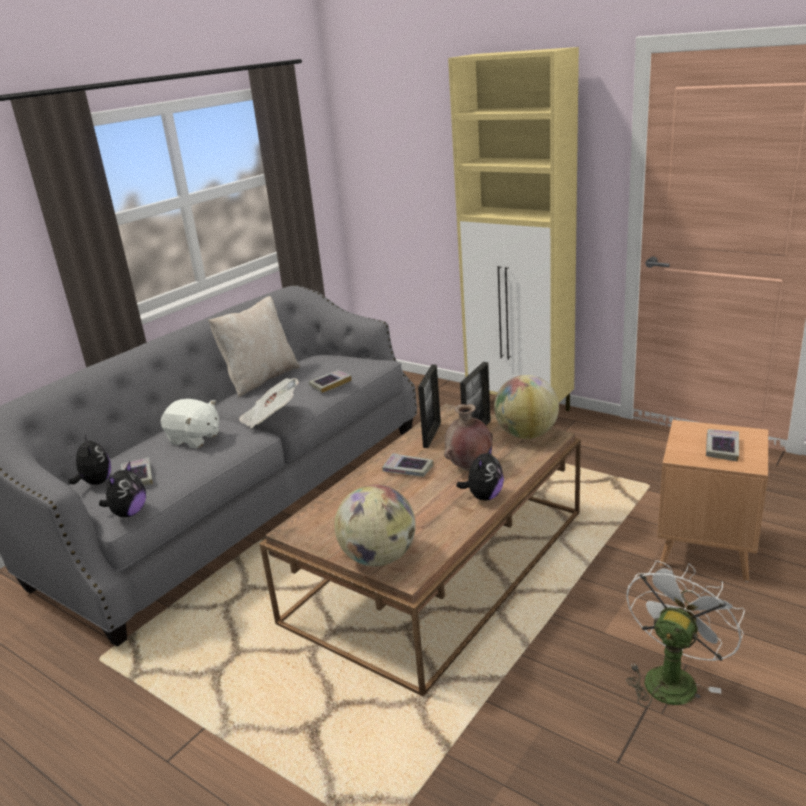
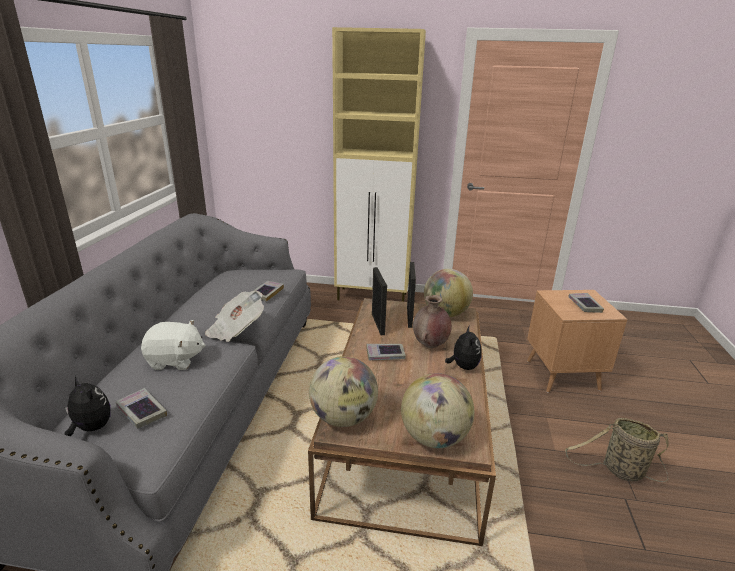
camera: 30 degrees left, 0 degrees up
(129, 513) = (159, 453): plush toy -> none
(260, 379) = (196, 296): beige pillow -> none
(308, 521) = (343, 418): none -> globe
(672, 677) = (619, 471): white fan -> basket

